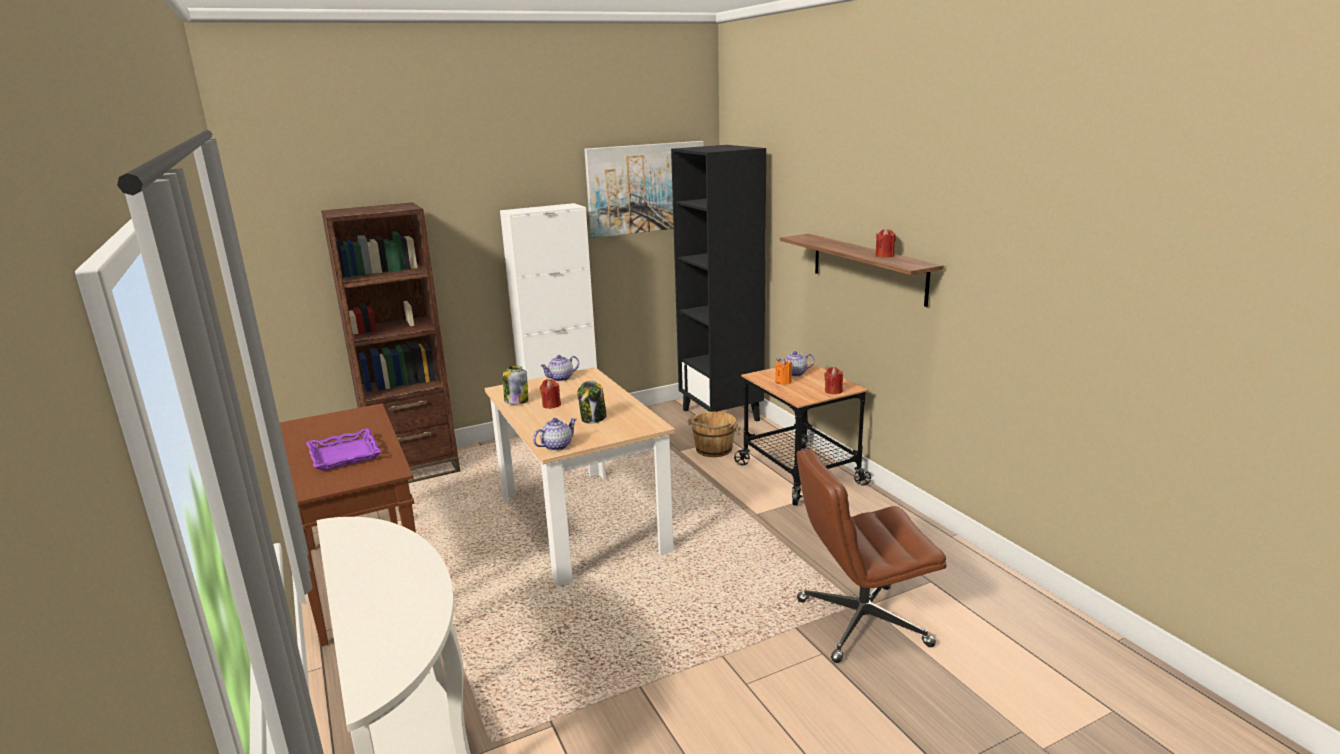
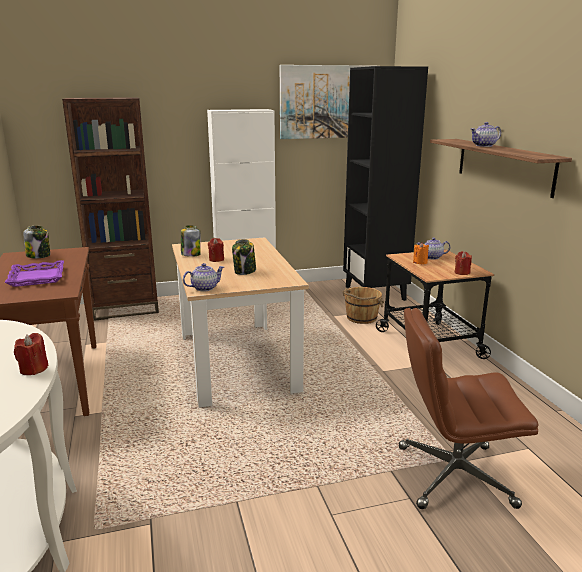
camera: 10 degrees right, 0 degrees up
(325, 423) = (39, 256): none -> jar
(561, 378) = (234, 242): teapot -> teapot (484, 145)
(884, 256) = (517, 151): red candle -> red candle (33, 369)

